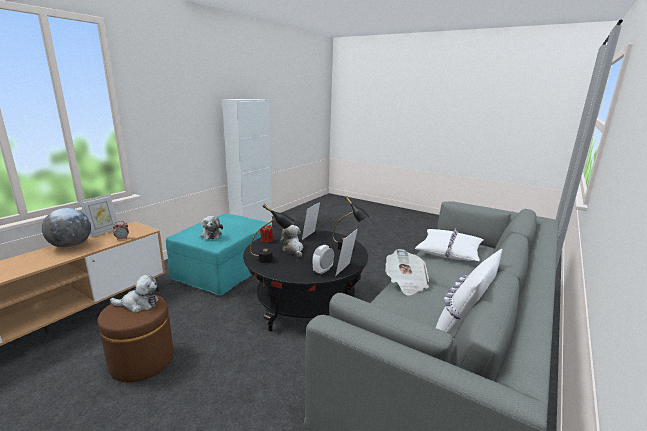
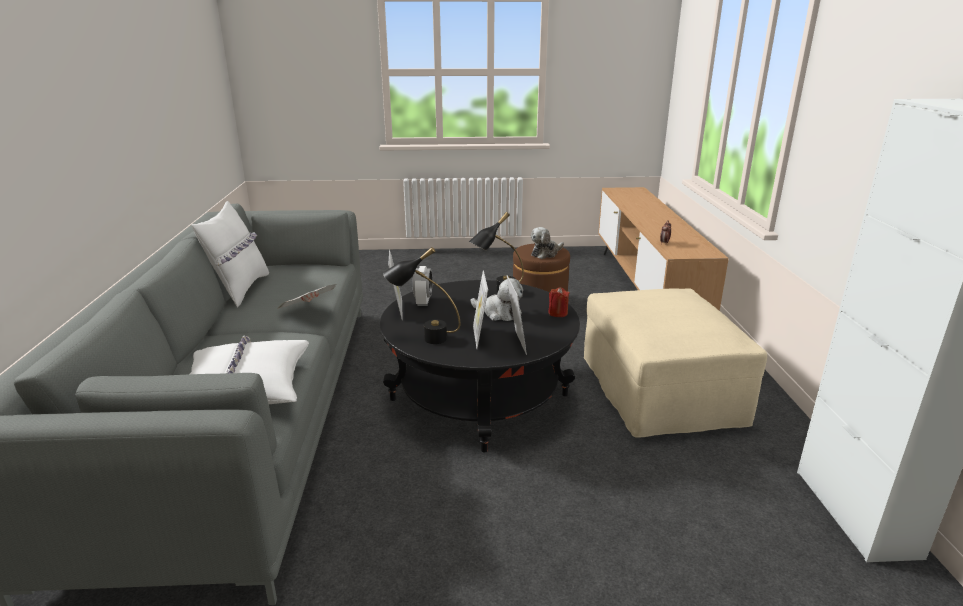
camera: 145 degrees right, 5 degrees up
(71, 246) = (674, 228): globe -> none
(103, 232) = (703, 242): picture frame -> picture frame (480, 337)
(211, 235) = (642, 297): plush toy -> none
(225, 271) = (658, 391): turquoise ottoman -> beige ottoman

